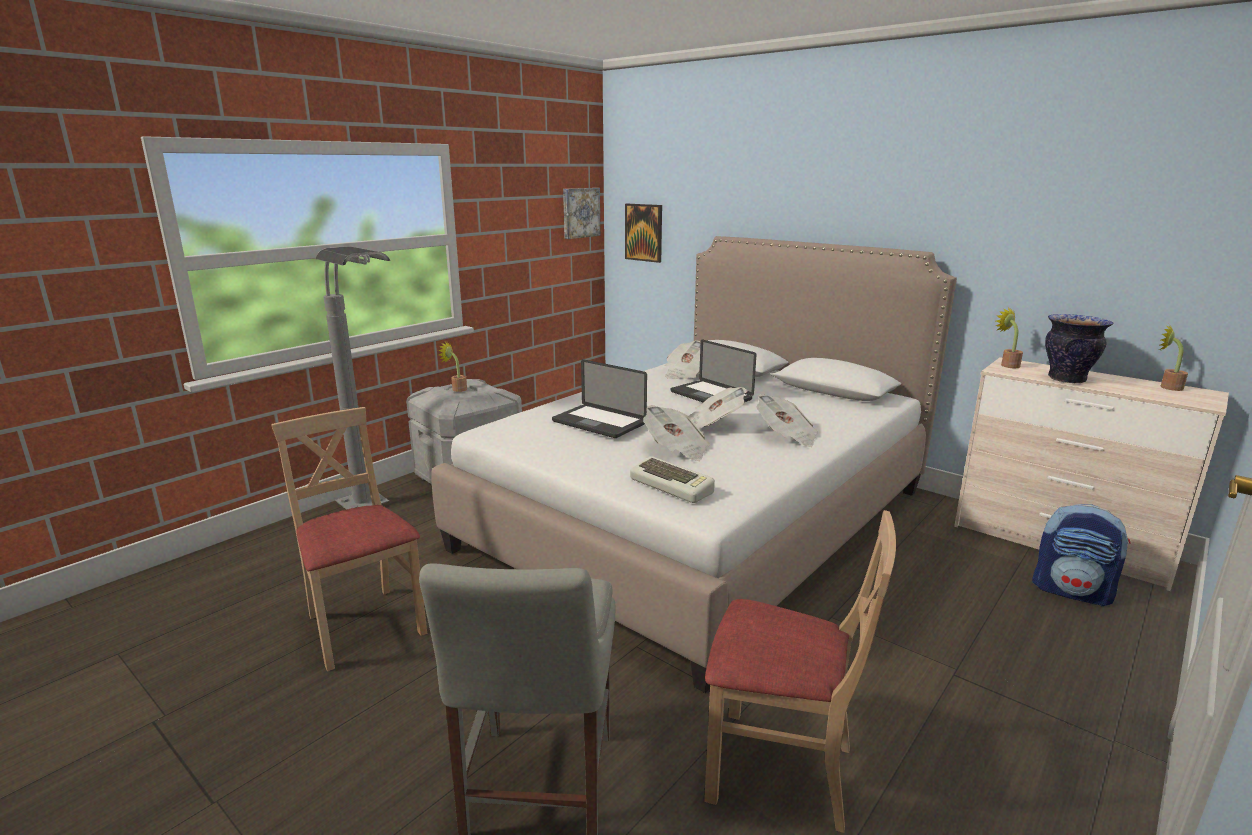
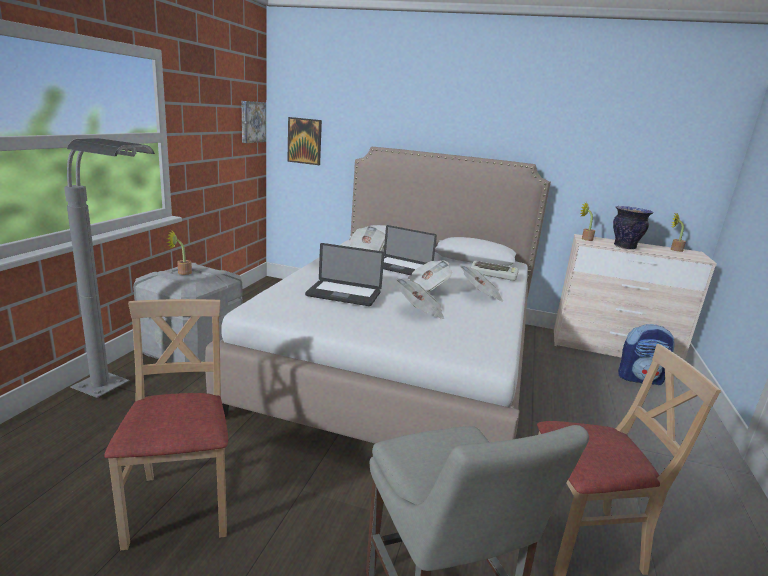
camera: 25 degrees left, 0 degrees up
(364, 626) = (181, 505): beige chair -> beige chair turned 45 degrees clockwise
(673, 486) = (447, 340): keyboard -> keyboard (494, 274)

